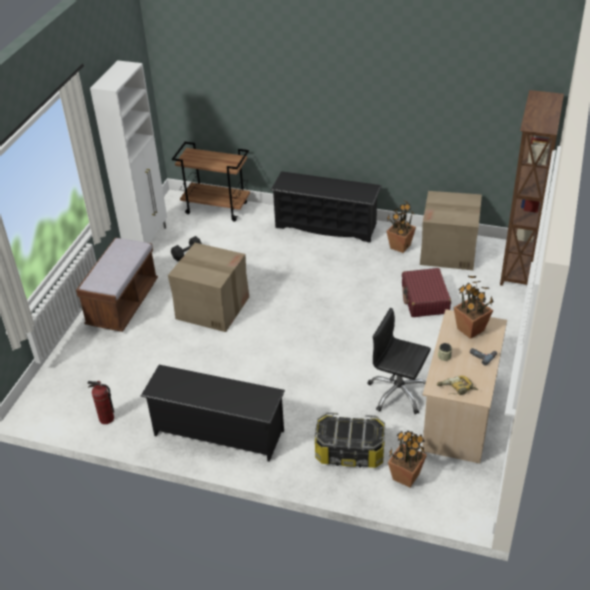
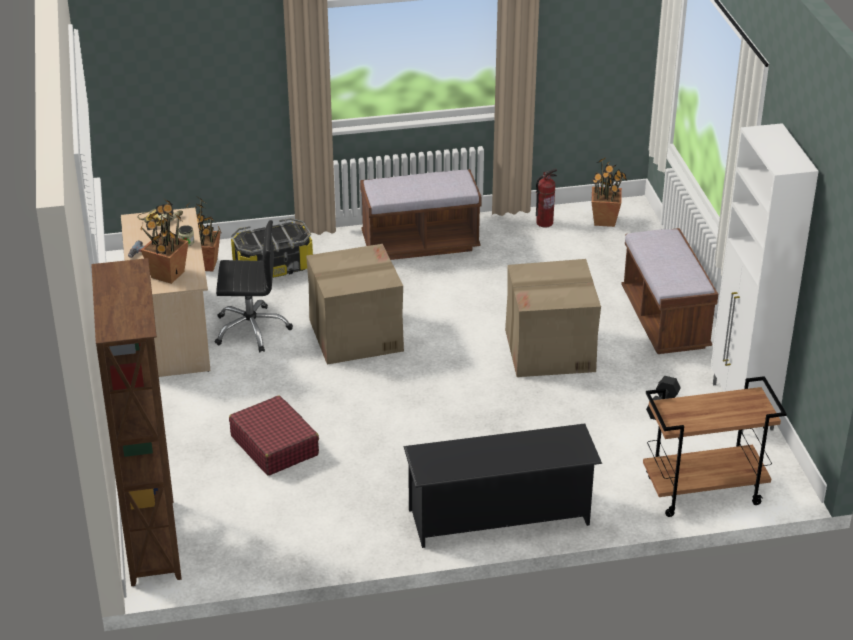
camera: 150 degrees right, 5 degrees down
(218, 433) = (420, 244): black shoe rack -> brown bench
(400, 246) = (357, 517): potted plant -> potted plant (605, 220)
(449, 251) = (274, 534): cardboard box -> cardboard box (355, 335)

